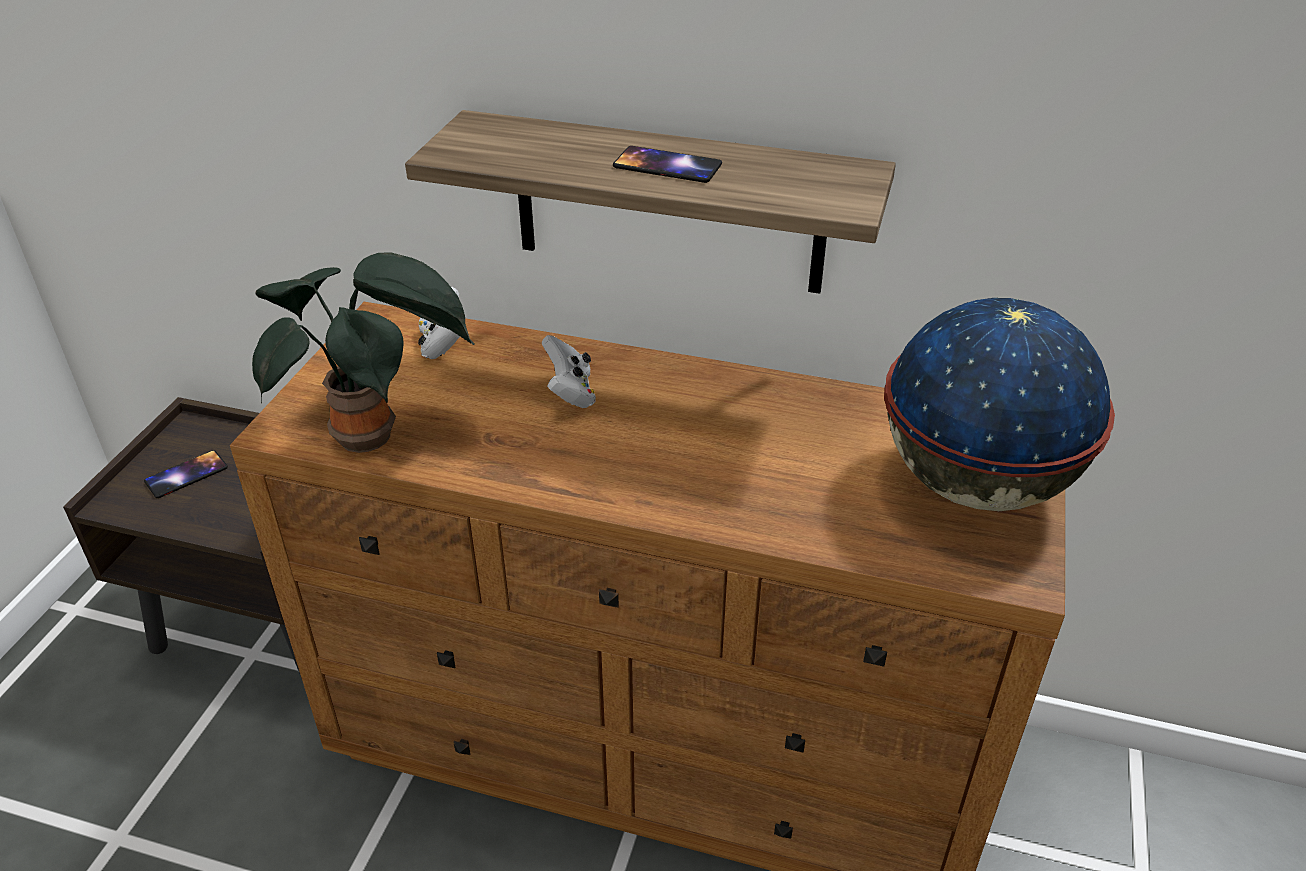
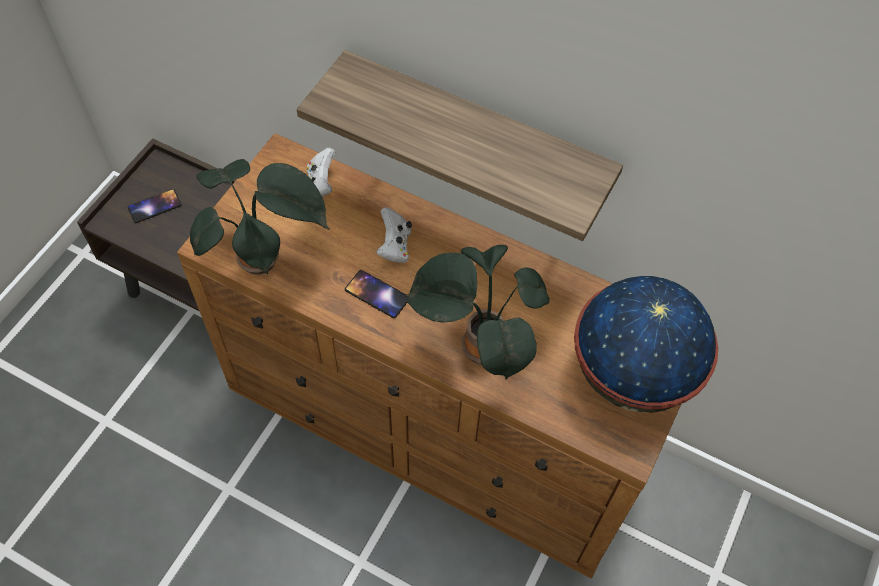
camera: 10 degrees right, 20 degrees up
(667, 166) = (467, 143): phone -> phone (377, 294)
(733, 490) = (477, 349): none -> potted plant

